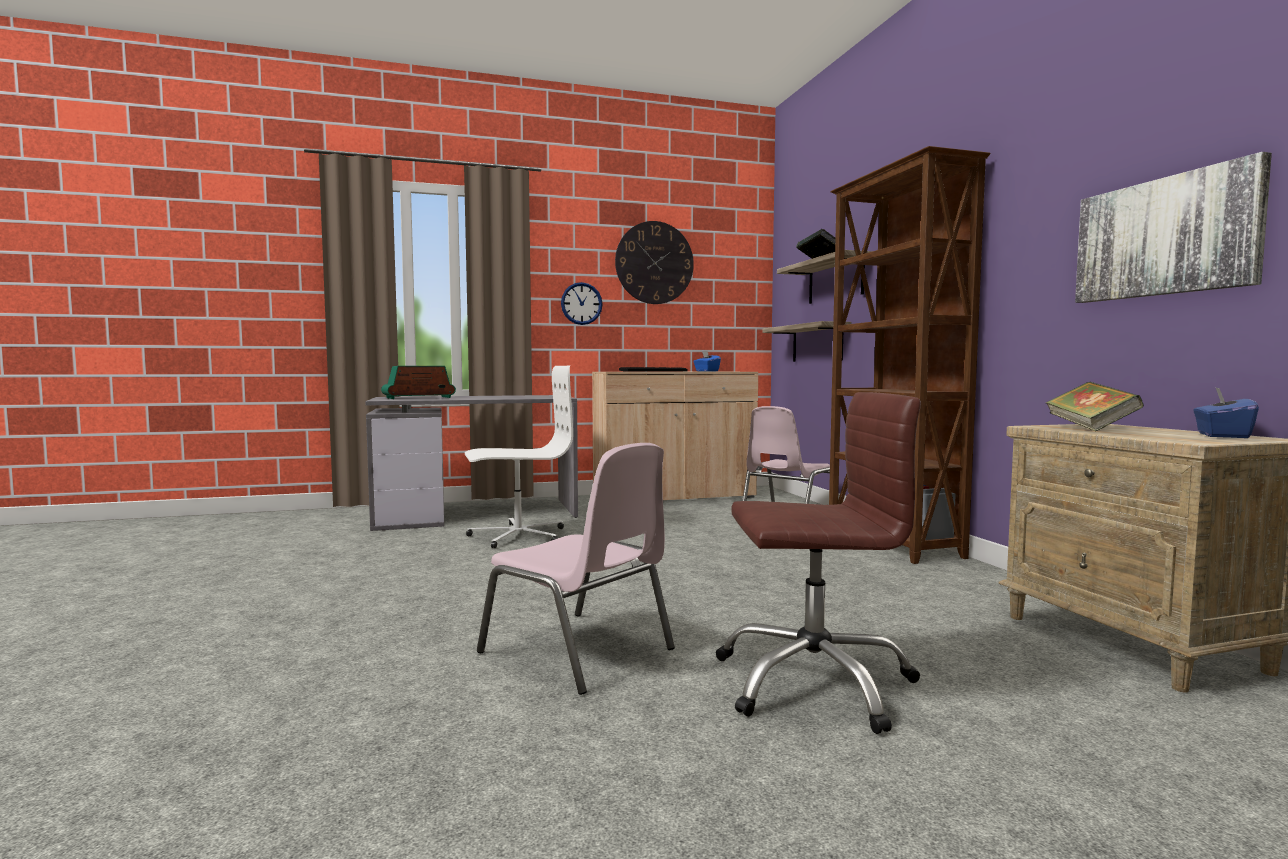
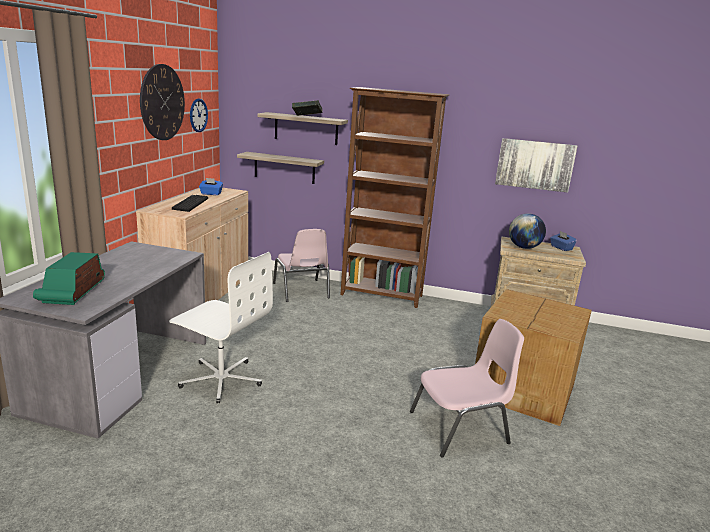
camera: 60 degrees left, 15 degrees up
(517, 535) = (221, 379): white office chair -> white office chair turned 105 degrees clockwise
(581, 303) = (122, 149): wall clock -> wall clock (198, 115)
(813, 681) = (525, 389): brown office chair -> cardboard box
(1090, 428) = (524, 247): book -> globe

